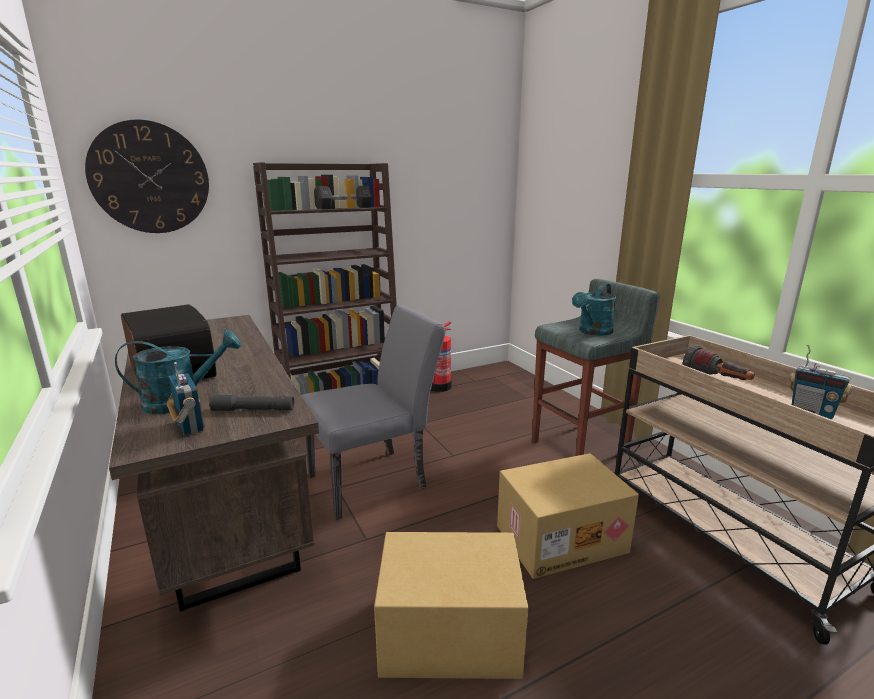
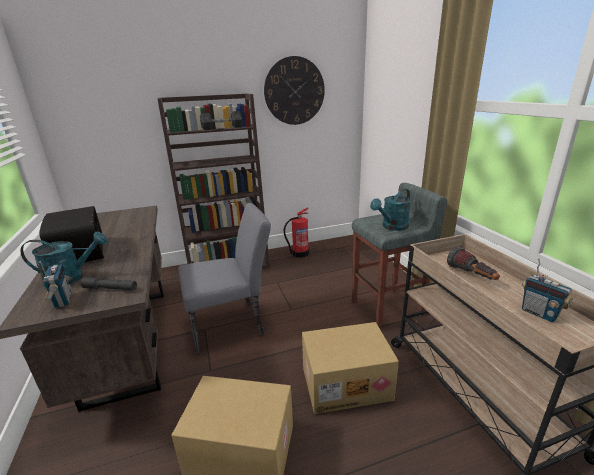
camera: 10 degrees right, 5 degrees up
(150, 178) = (88, 111): wall clock -> wall clock (294, 91)

